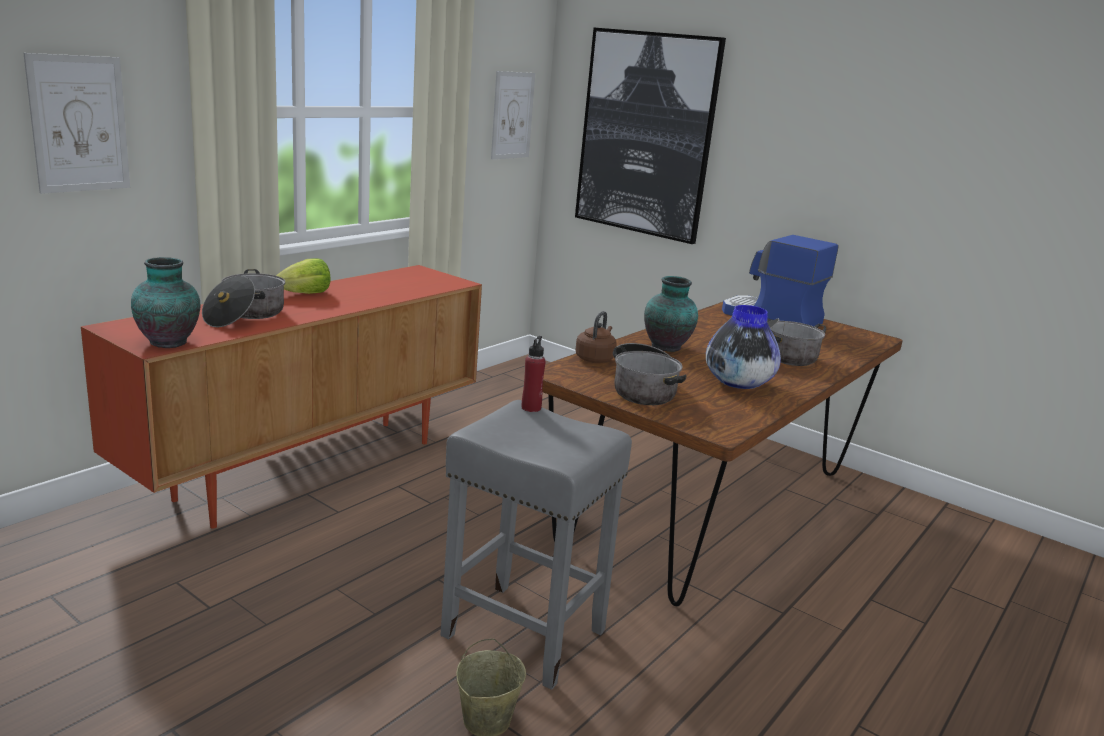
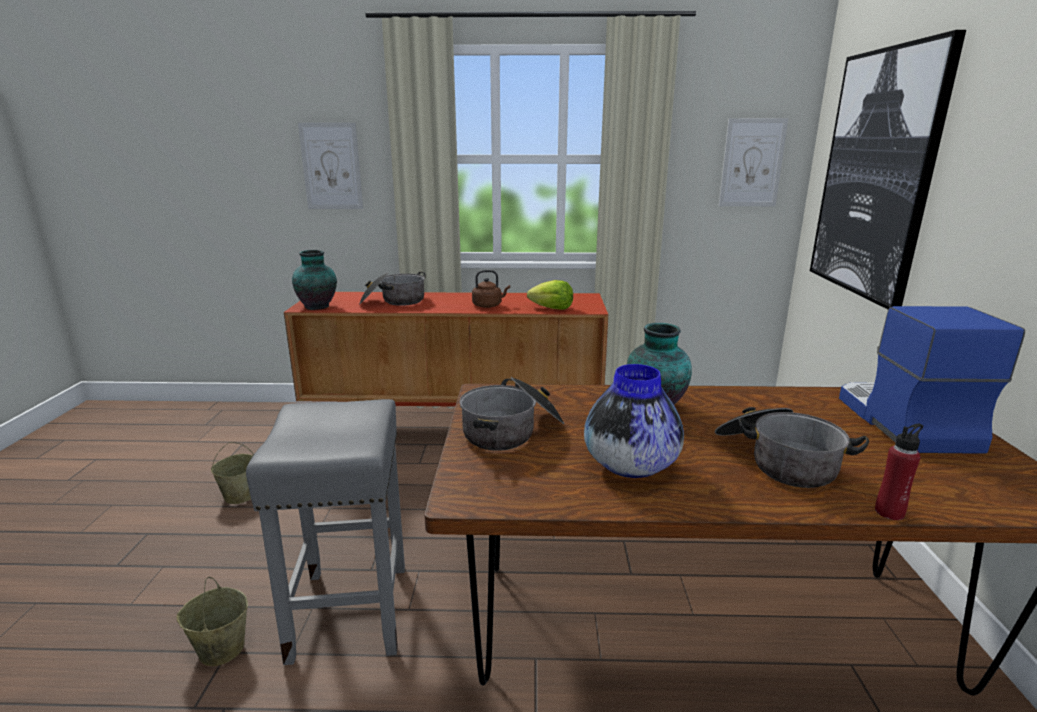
camera: 55 degrees right, 0 degrees up
(201, 636) = (240, 495): none -> beige bucket
(306, 294) = (463, 297): lettuce -> lettuce (552, 309)
(531, 408) = (375, 407): red bottle -> red bottle (889, 512)
(595, 358) = (550, 393): brown kettle -> brown kettle (488, 305)

